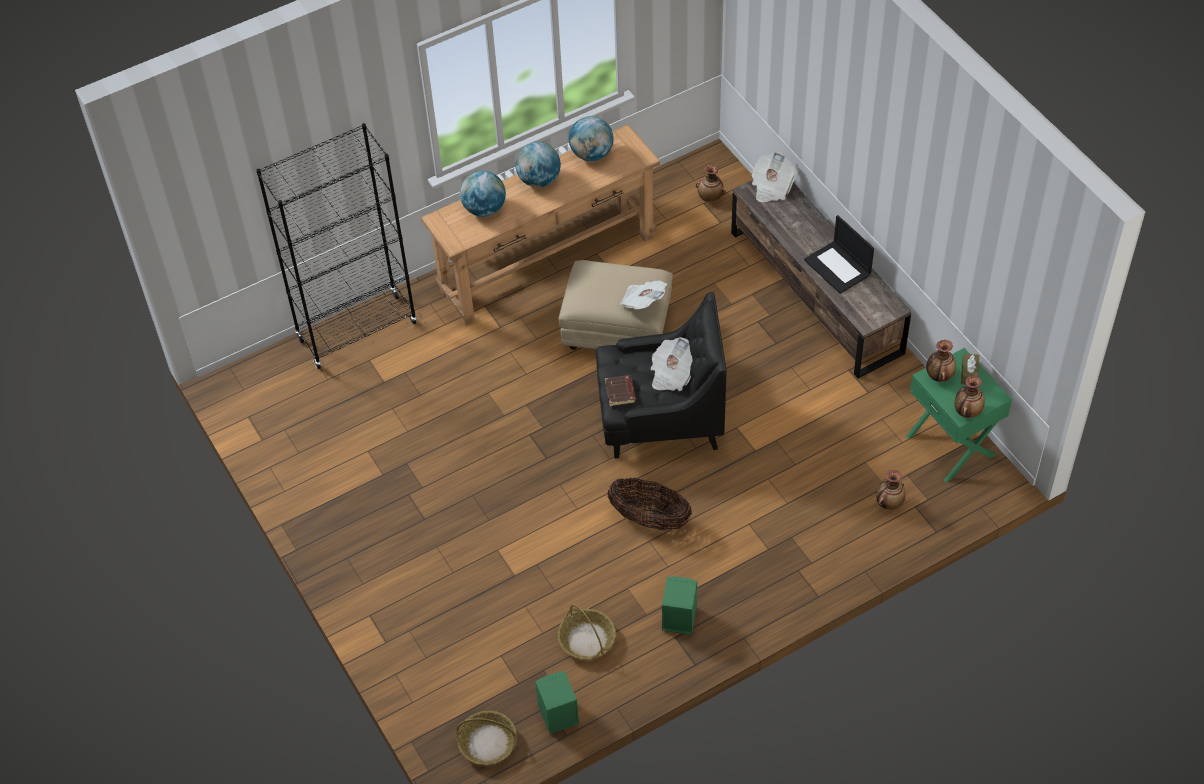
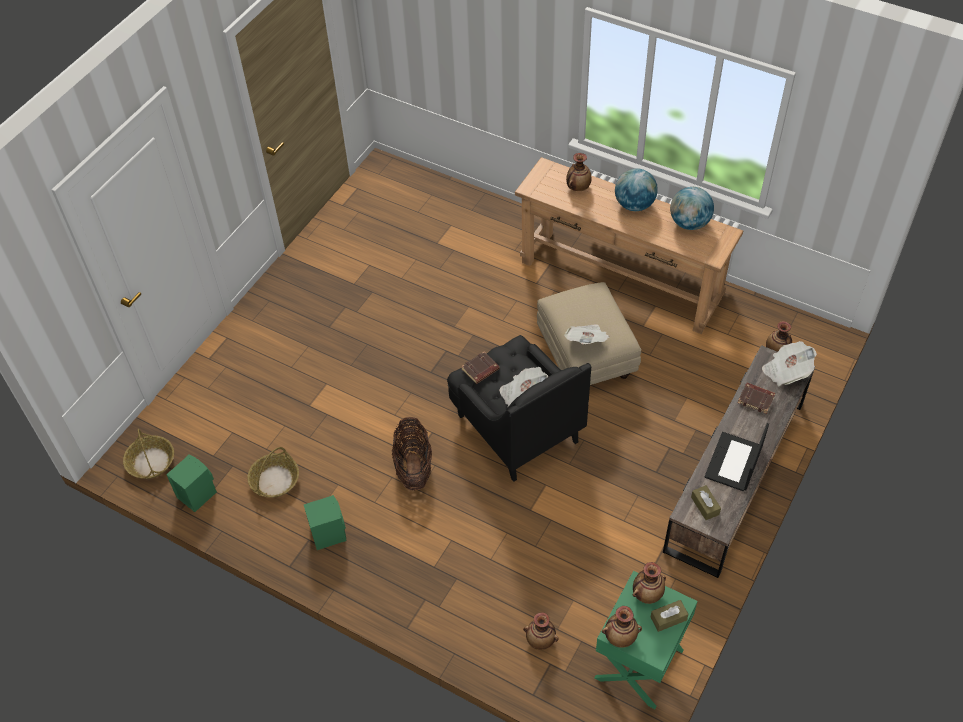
camera: 60 degrees right, 0 degrees up
(357, 331) = (472, 206): black bookcase -> none
(484, 209) = (578, 187): globe -> vase
(786, 221) = (756, 399): none -> brown book
(867, 307) = (705, 506): none -> brown tissue box

